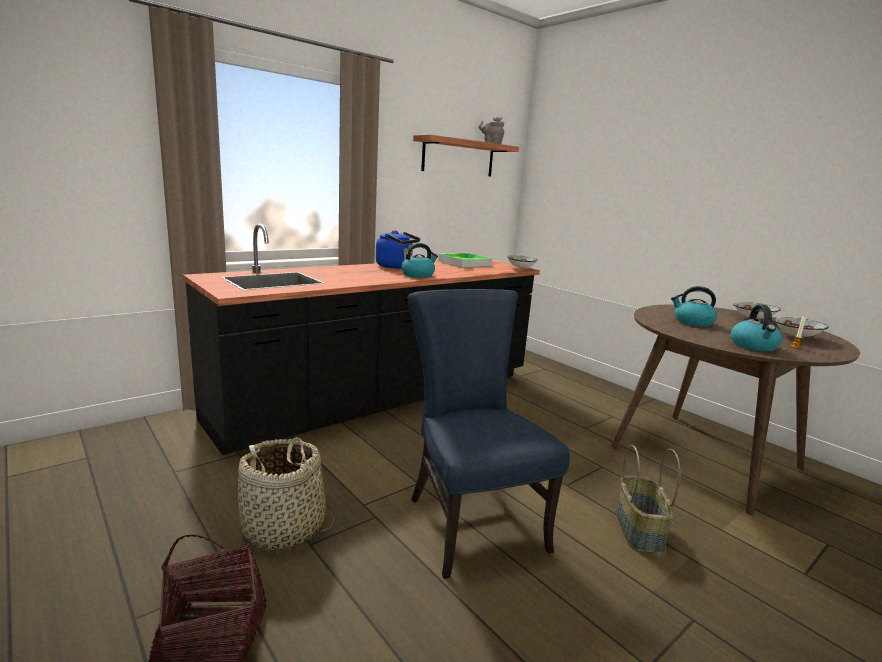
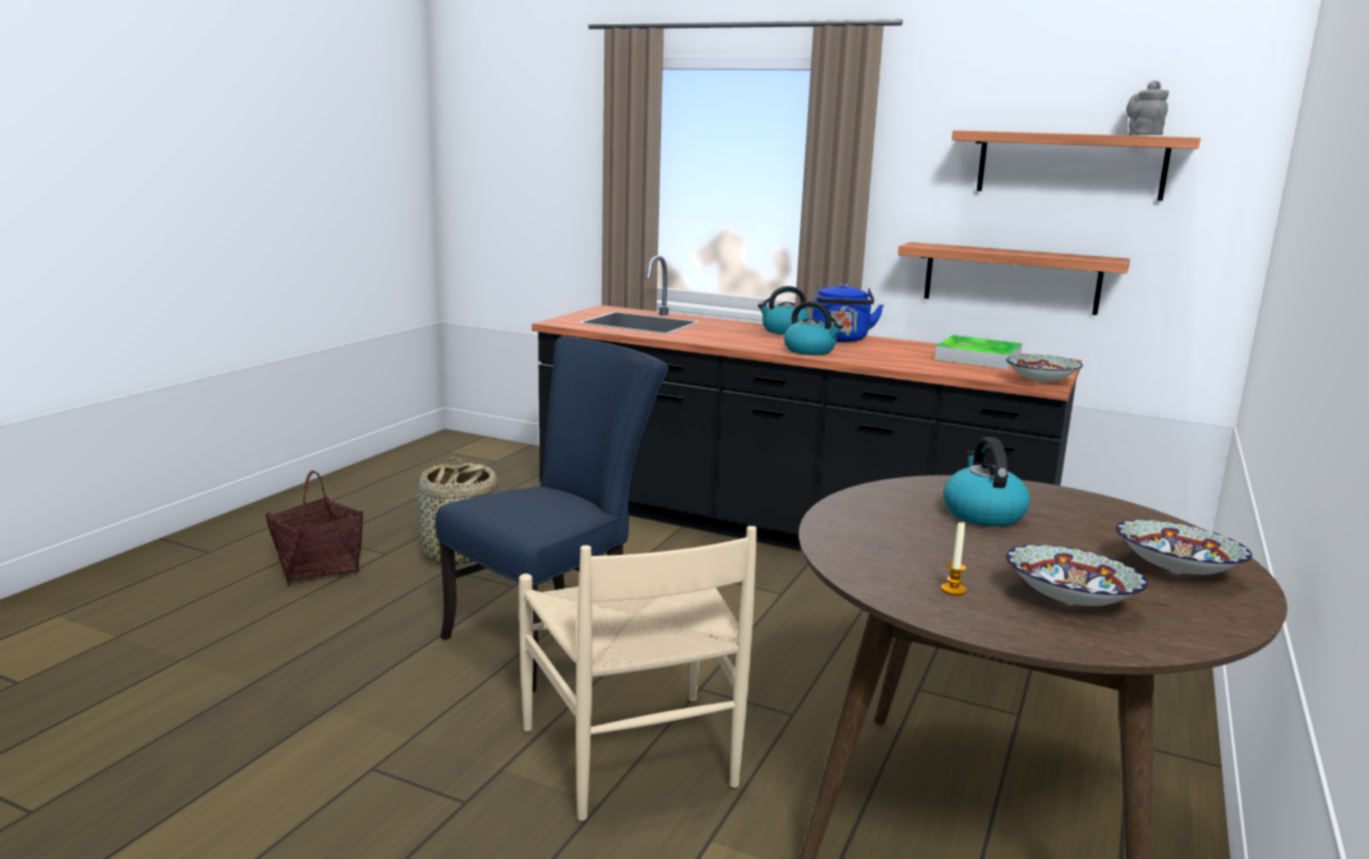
camera: 65 degrees right, 0 degrees up
(437, 219) = (1011, 278): none -> shelf
(640, 530) = (635, 757): basket -> beige chair
(754, 346) = (880, 552): kettle -> kettle (784, 331)

